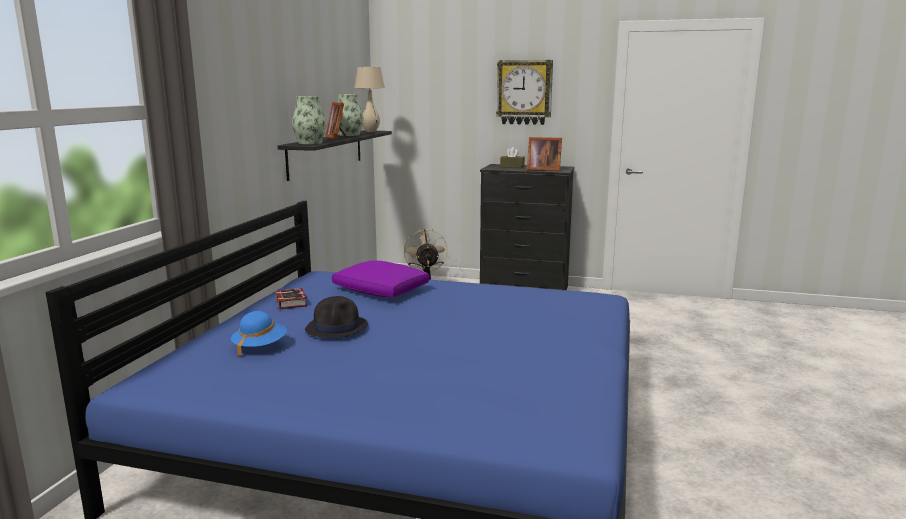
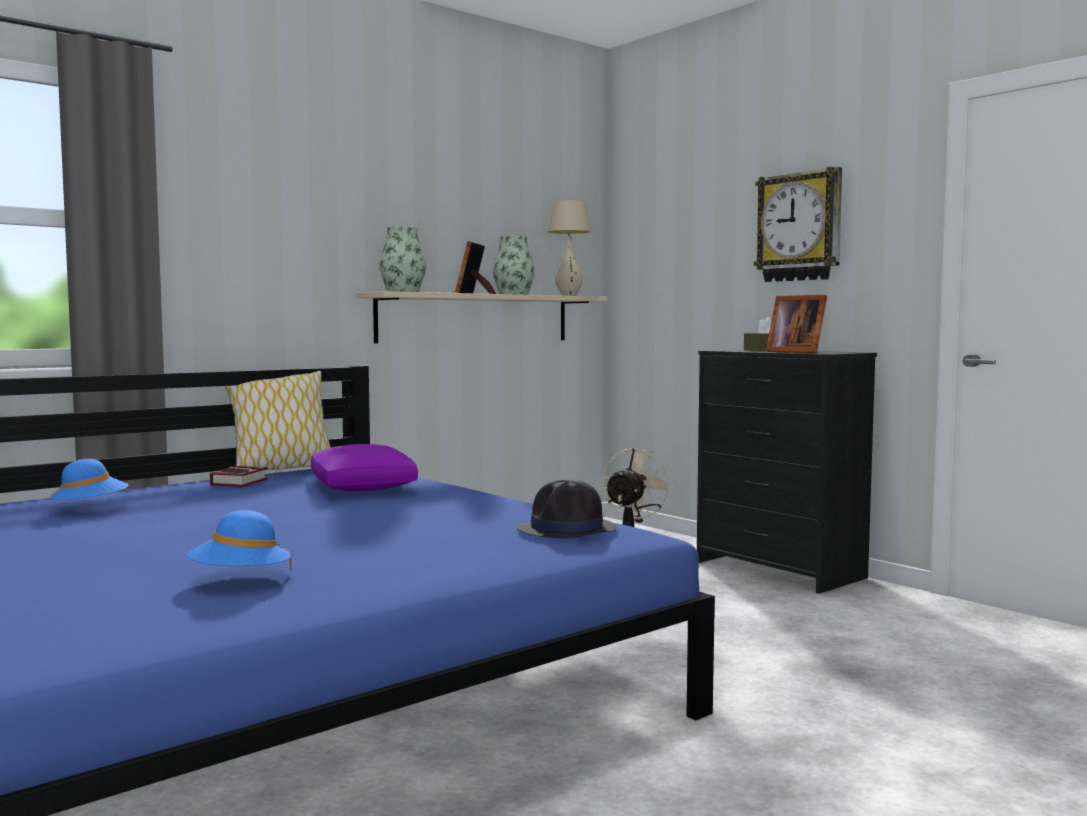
camera: 35 degrees right, 10 degrees down
(282, 286) = (281, 470): none -> pillow
(326, 153) = (476, 318): black shelf -> beige shelf
(337, 327) = (203, 506): black hat -> black hat (567, 530)
(517, 371) = (240, 579): none -> blue hat

